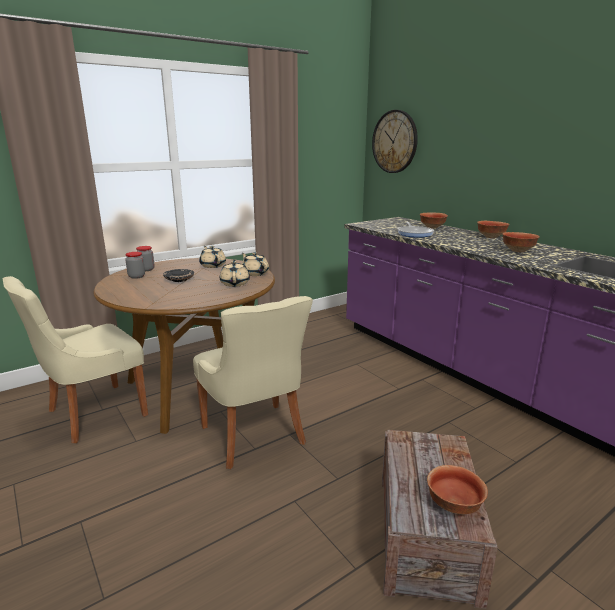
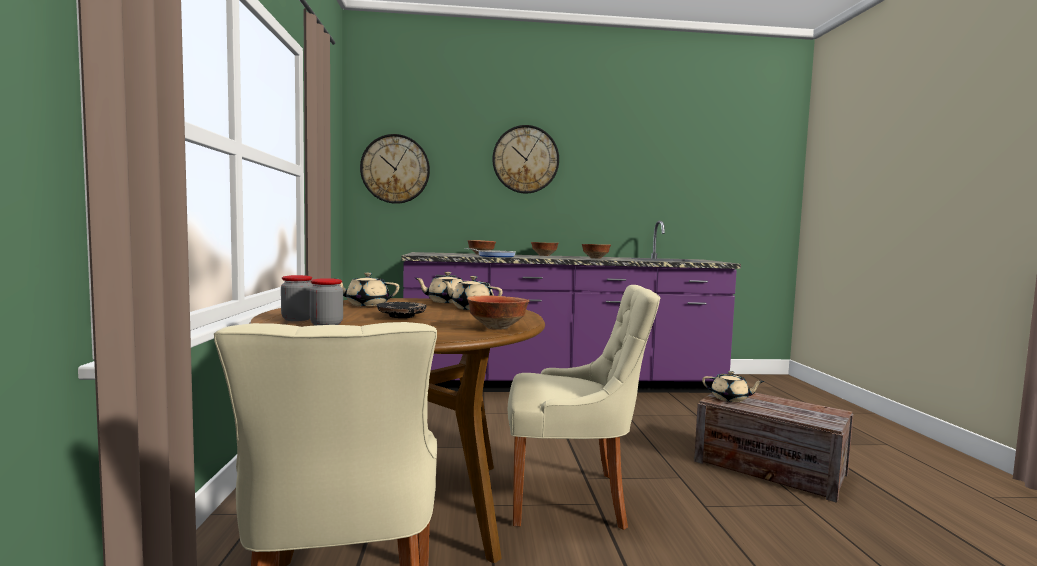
camera: 60 degrees left, 15 degrees down
(419, 446) = (730, 398): none -> beige teapot
(454, 504) = (810, 409): bowl -> bowl (496, 327)
(498, 126) = (525, 159): none -> wall clock

